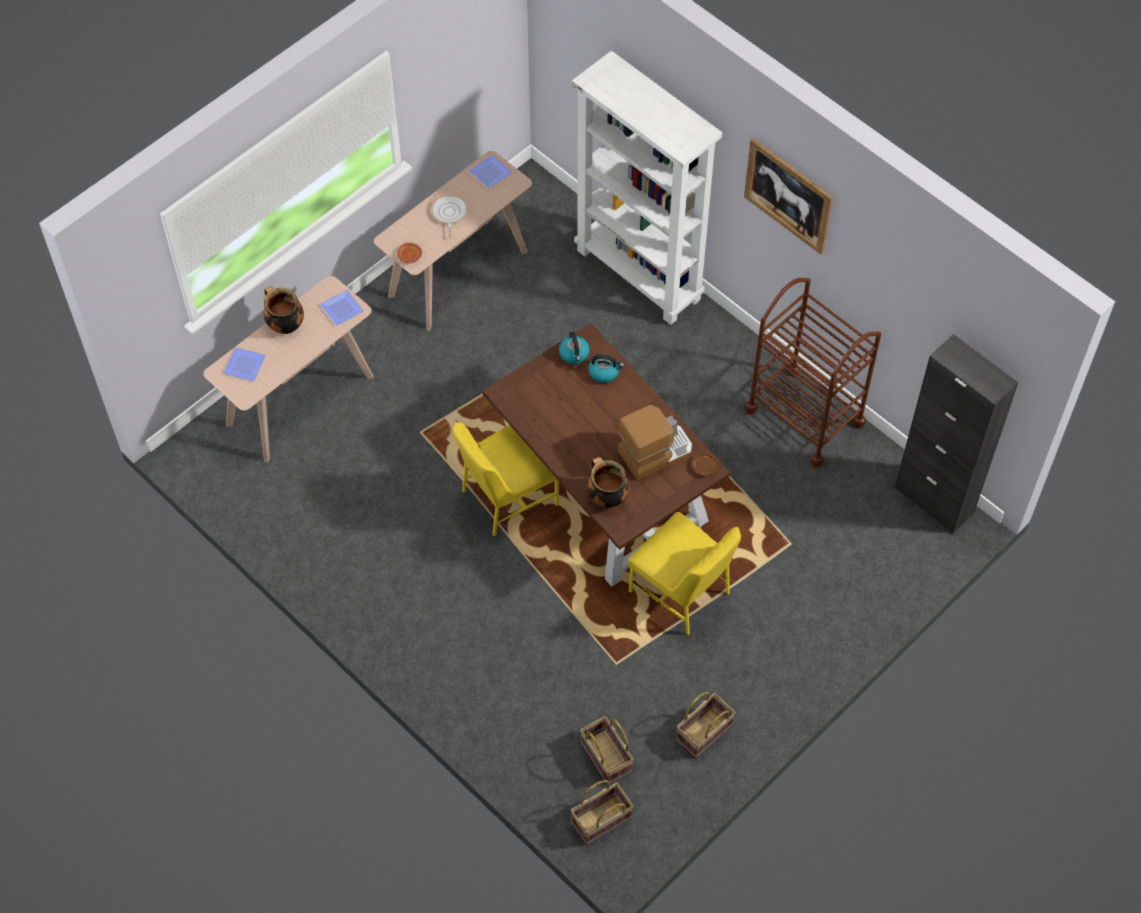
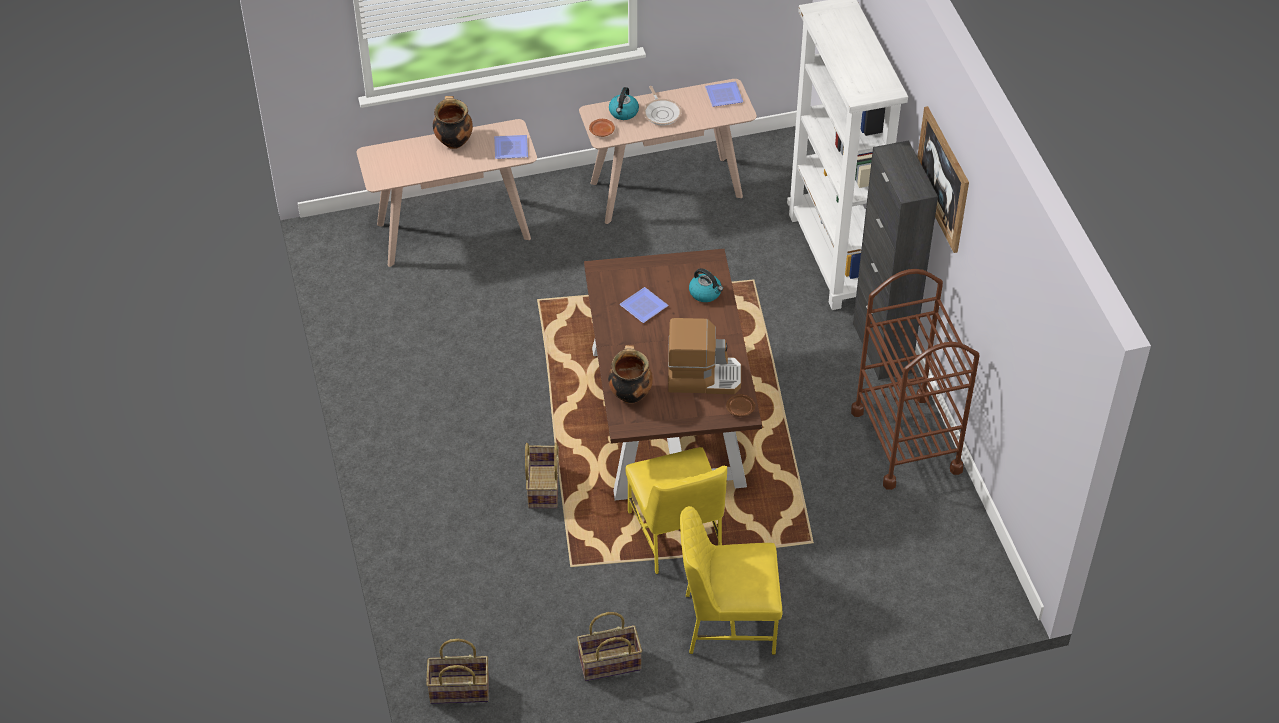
camera: 30 degrees right, 10 degrees down
(245, 366) = (396, 158): plate -> plate (643, 308)
(449, 214) = (662, 113): frying pan -> frying pan turned 135 degrees clockwise
(507, 497) = (575, 385): yellow chair -> yellow chair (727, 622)
(574, 354) = (689, 267): kettle -> kettle (623, 112)
(605, 757) = (502, 639): basket -> basket (542, 487)
(934, 500) = (985, 569): black cabinet -> black cabinet (882, 348)

